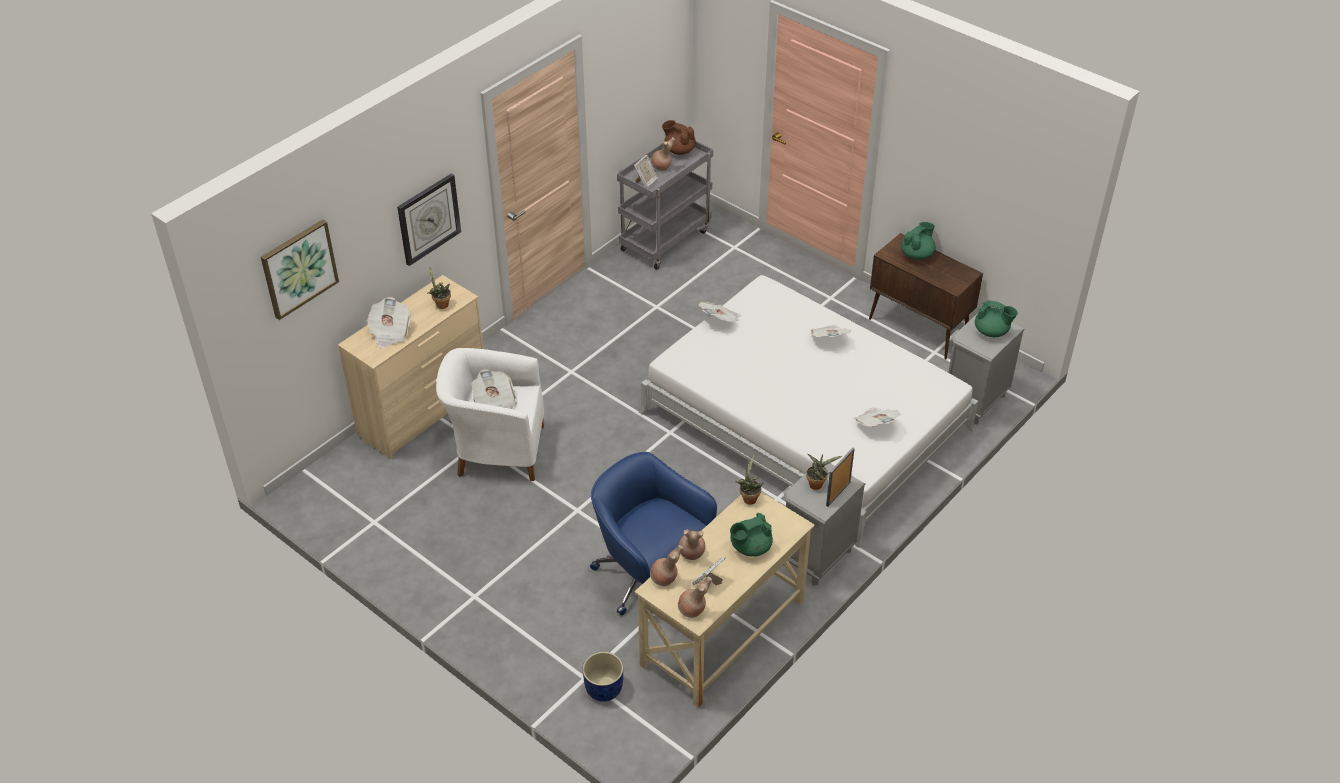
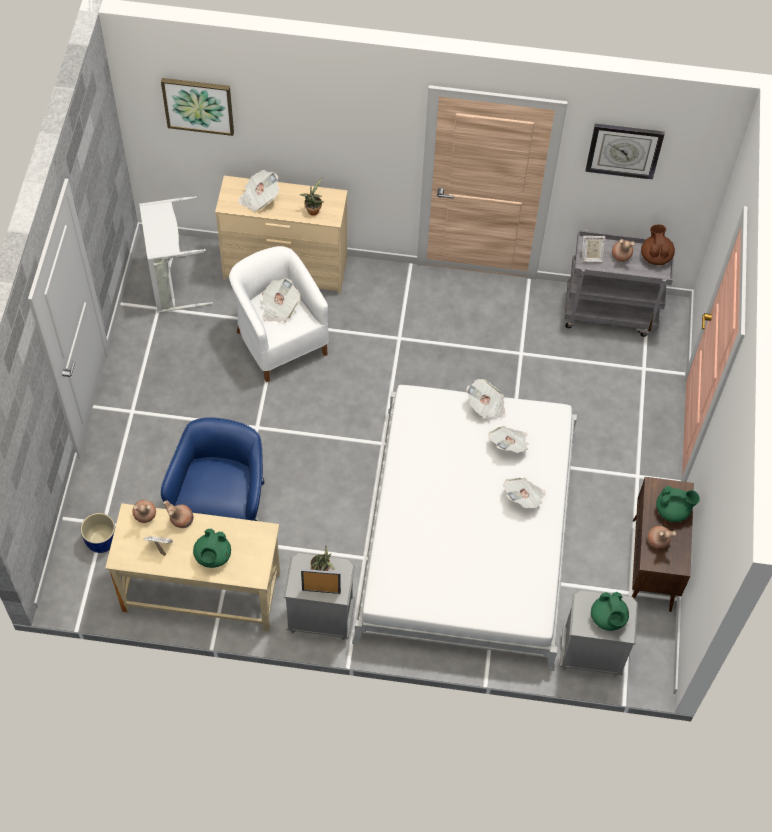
camera: 55 degrees right, 15 degrees up
(355, 499) = (171, 283): none -> grey laundry basket
(428, 219) = (344, 144): wall clock -> wall clock (624, 150)
(692, 610) = (126, 550): brown vase -> brown vase (657, 542)
(749, 498) = (264, 529): potted plant -> none
(750, 547) = (212, 556): green teapot -> green teapot turned 105 degrees counterclockwise
(876, 425) = (443, 583): newspaper -> newspaper (509, 444)

